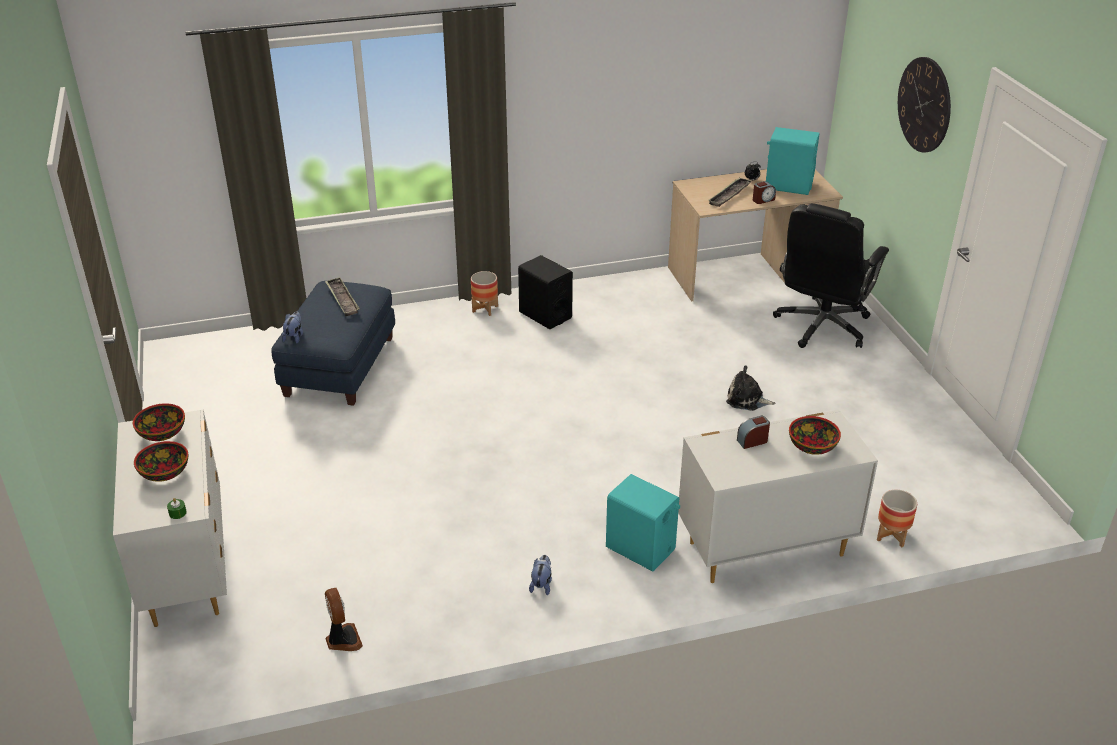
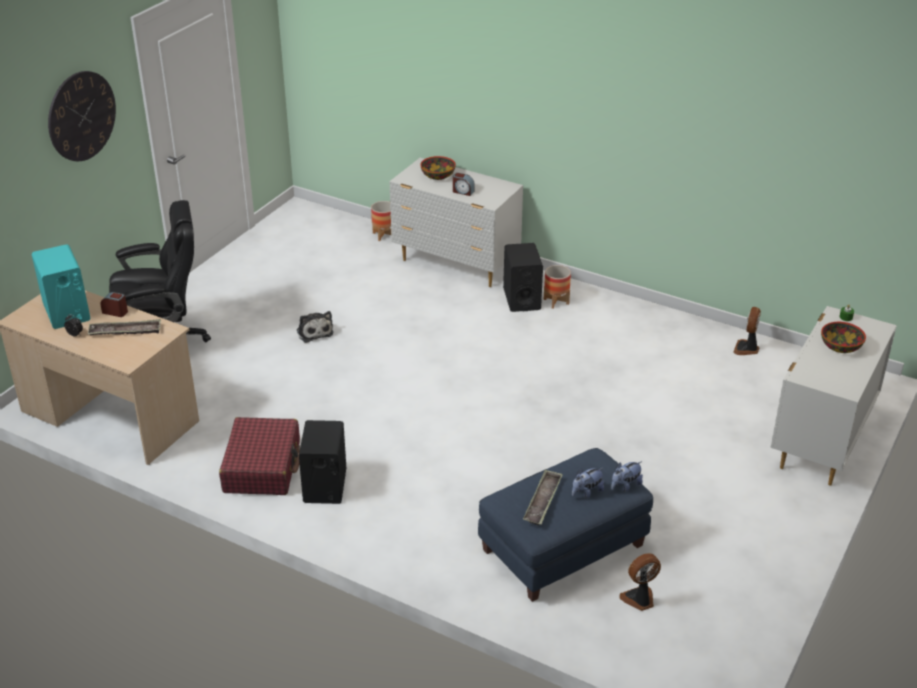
camera: 135 degrees left, 0 degrees up
(162, 432) = (826, 376): bowl -> none
(255, 366) = (639, 599): none -> fan
(485, 309) = (362, 528): planter -> planter (556, 301)
(542, 584) = (601, 313): plush toy -> plush toy (586, 492)
(602, 303) = (262, 467): none -> red suitcase
(641, 548) = (521, 299): turquoise speaker -> black speaker

